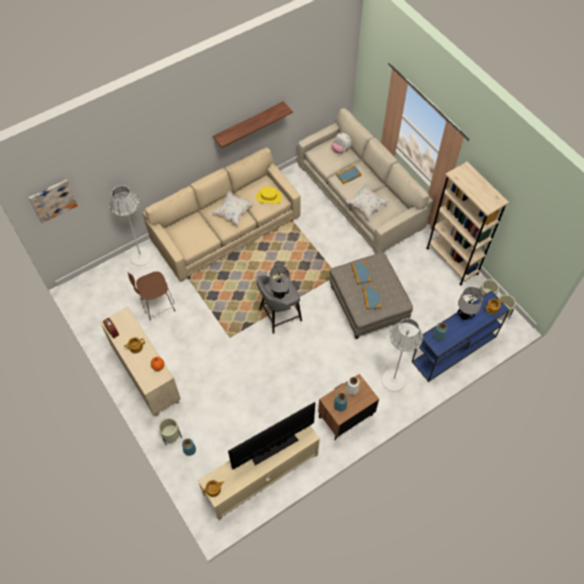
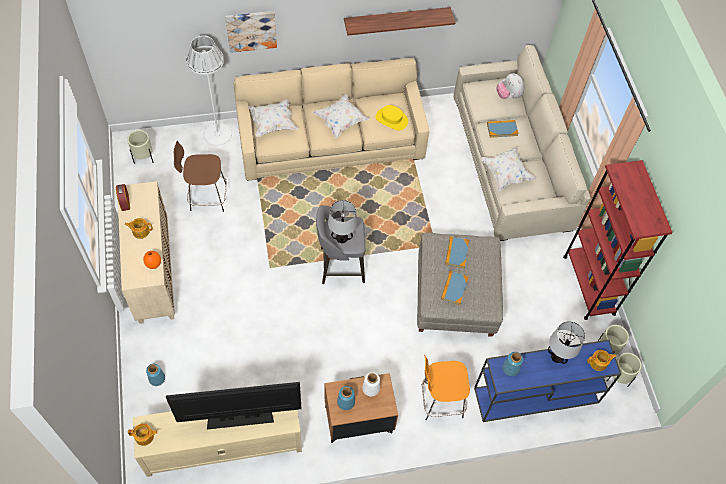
camera: 20 degrees right, 0 degrees up
(53, 200) = (118, 24): picture -> picture (251, 30)
(172, 437) = (145, 355): beige planter -> beige planter (144, 158)
(185, 232) = (273, 123): none -> white pillow
(393, 380) = (440, 401): white floor lamp -> orange stool
(452, 260) = (589, 285): beige bookcase -> red bookcase

